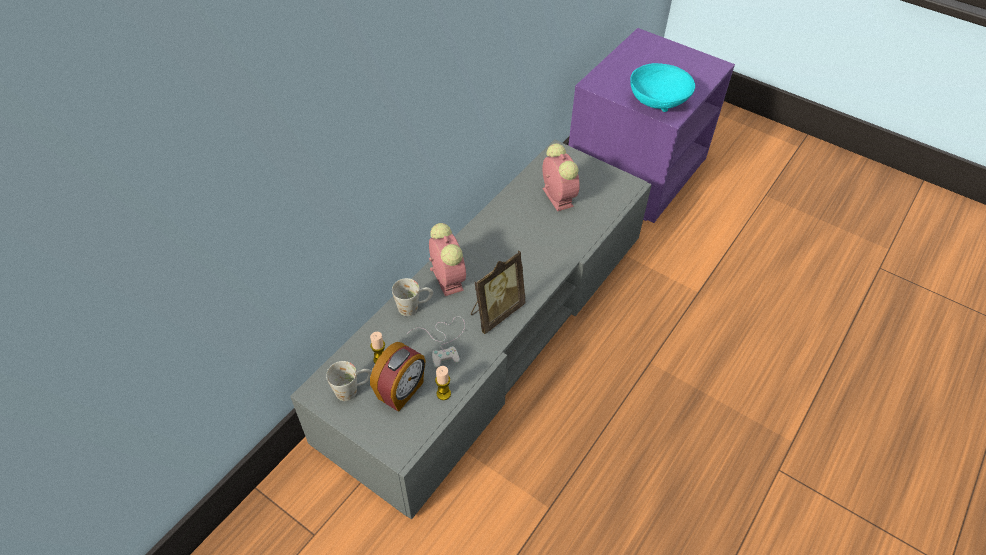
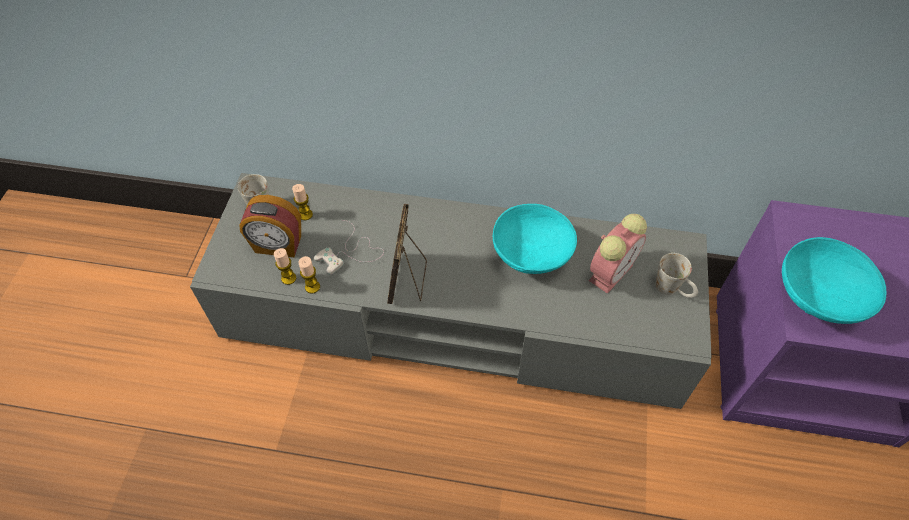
camera: 65 degrees right, 5 degrees up
(414, 306) = (379, 212): white mug -> white mug (672, 290)
(446, 278) = (429, 222): alarm clock -> none
(463, 379) = (312, 287): none -> candle
(495, 312) = (408, 280): picture frame -> picture frame turned 75 degrees clockwise
(517, 233) = (529, 256): none -> turquoise bowl

